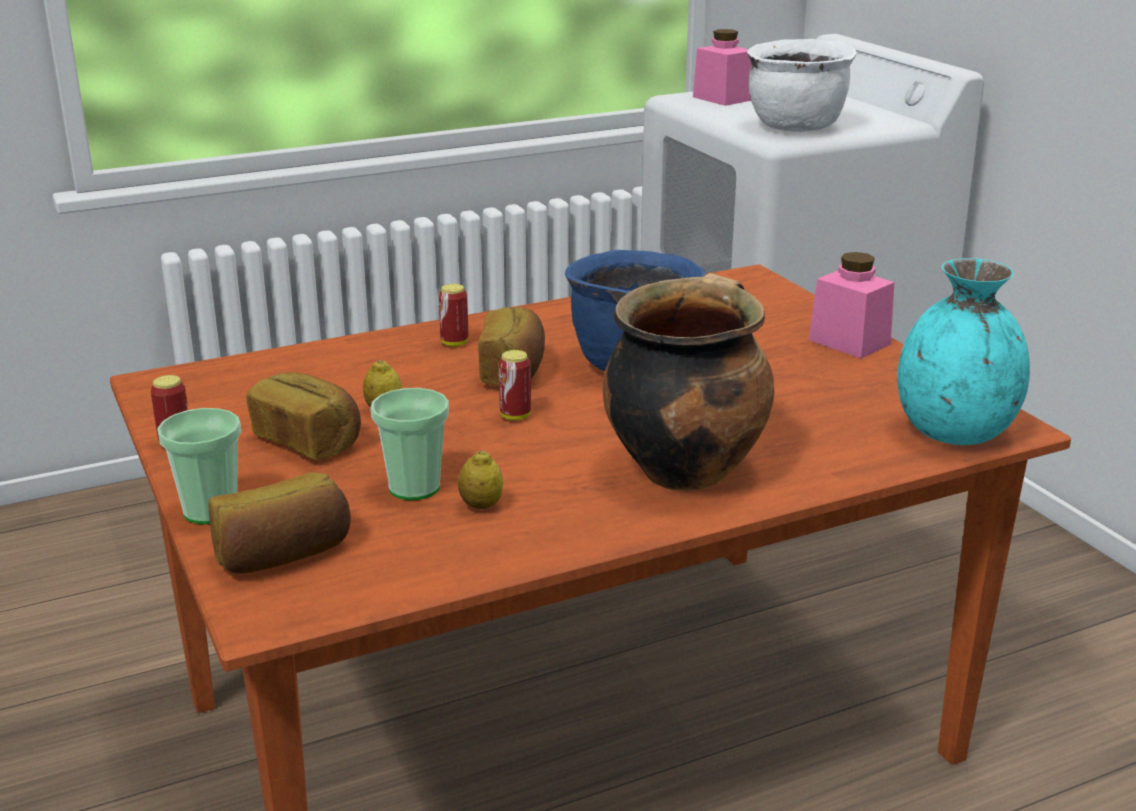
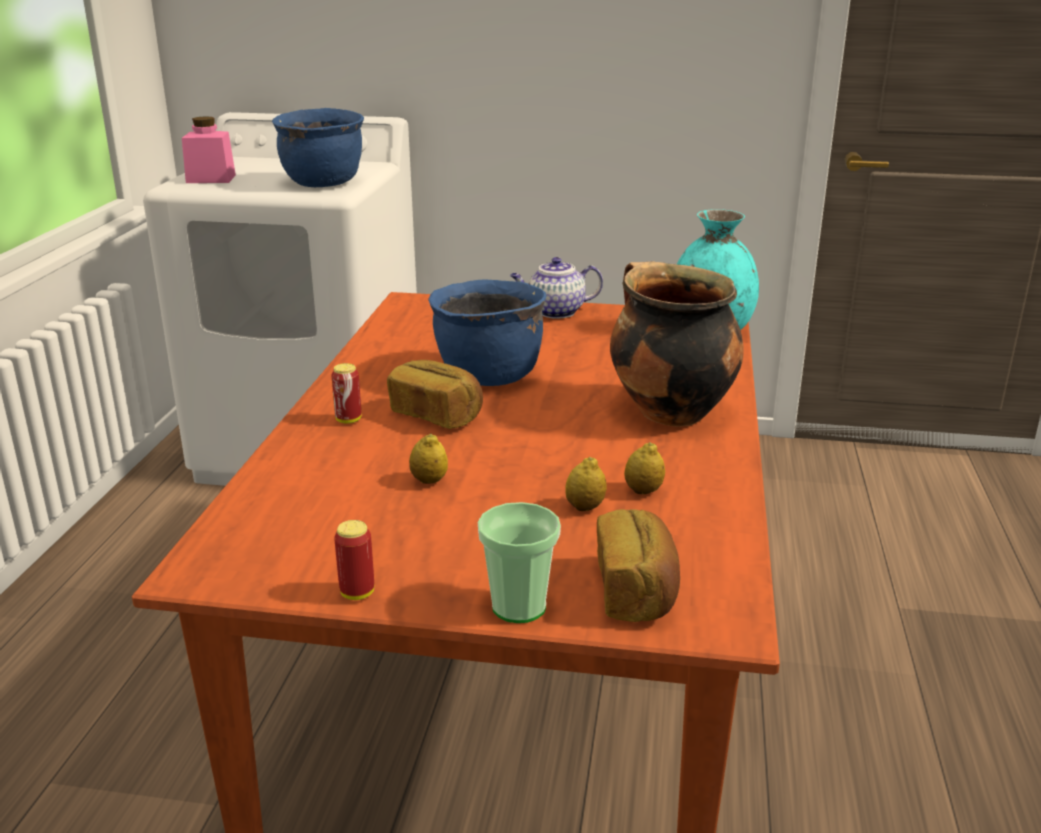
camera: 55 degrees left, 0 degrees up
(308, 441) = (443, 528): bread -> none
(414, 487) = (585, 507): cup -> lemon
(515, 416) = (515, 437): can -> none
(796, 128) = (323, 184): white cooking pot -> blue cooking pot
(849, 342) = (555, 312): pink jar -> teapot

